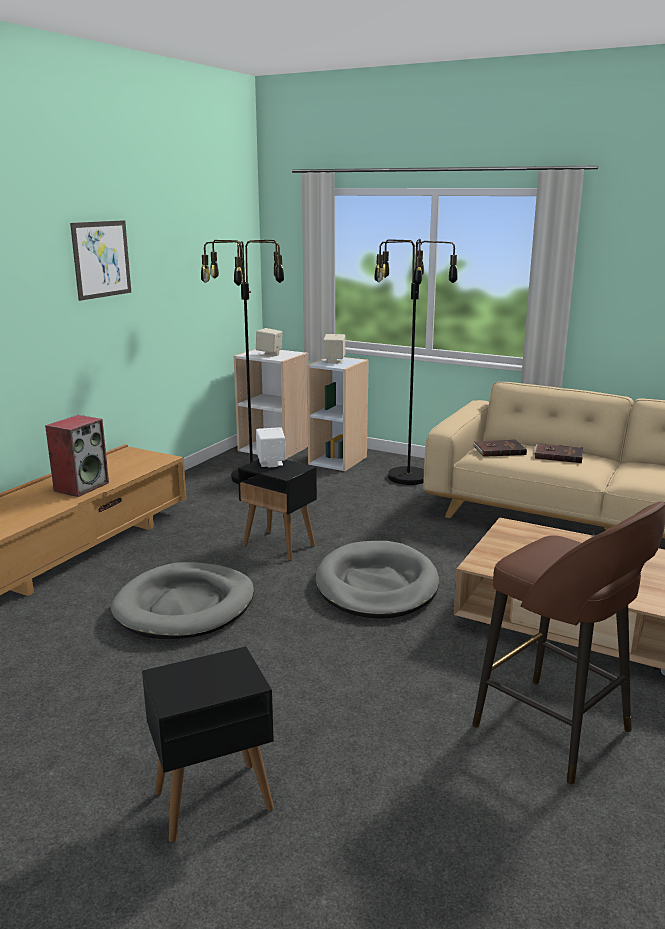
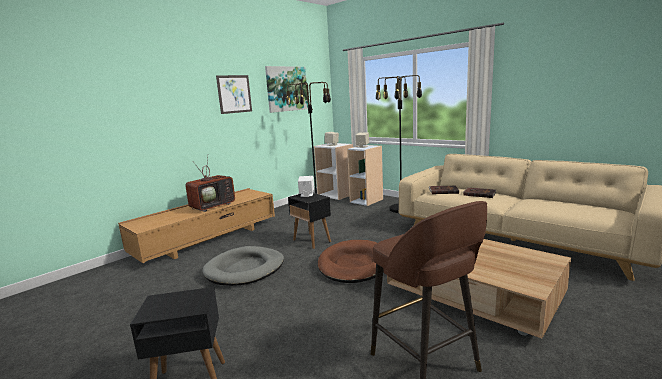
camera: 15 degrees right, 5 degrees down
(81, 486) = (213, 206): speaker -> television
(188, 245) = (286, 89): none -> picture
(376, 585) = (354, 264): grey dog bed -> brown dog bed

